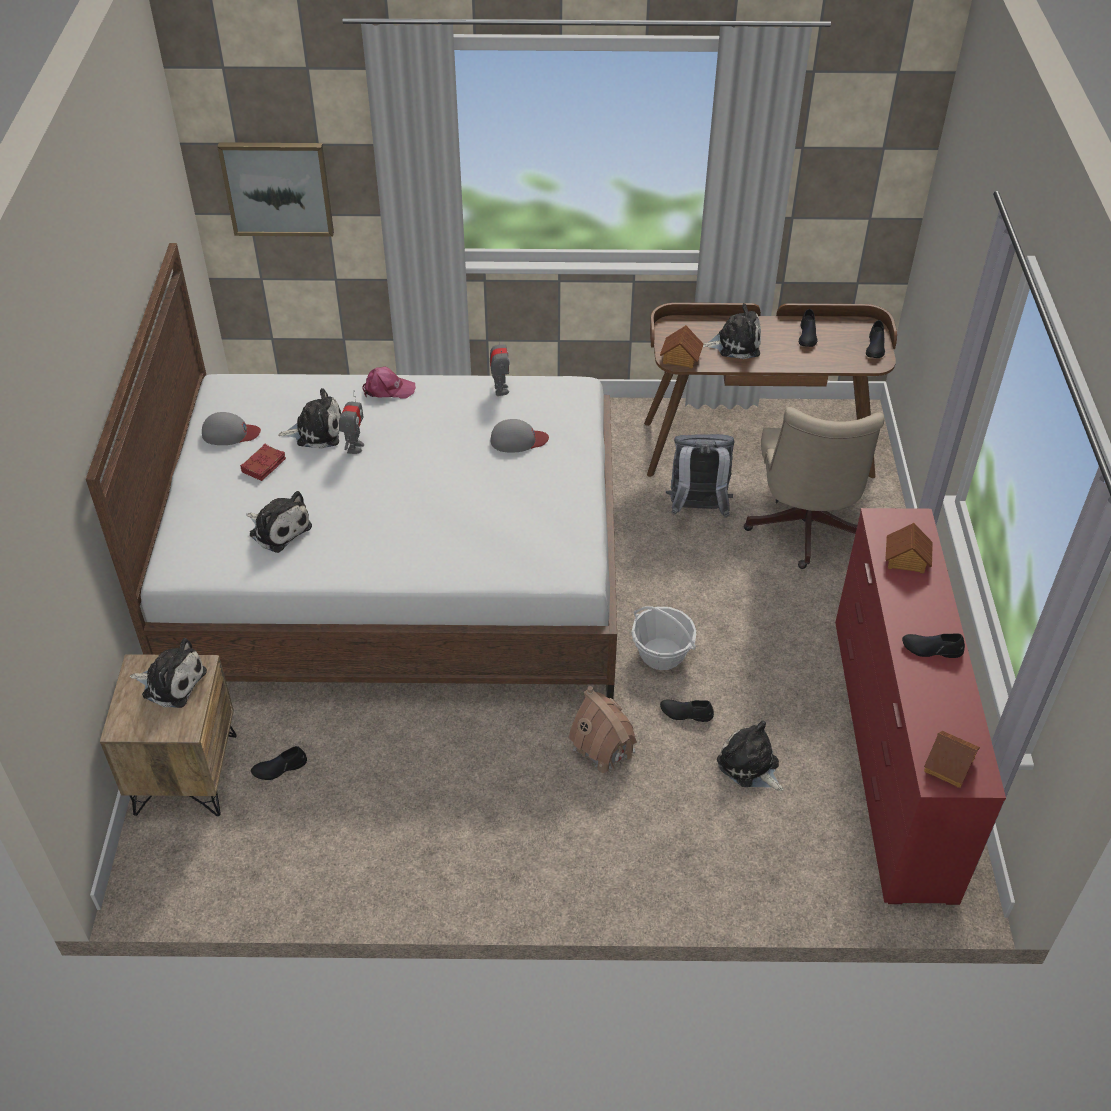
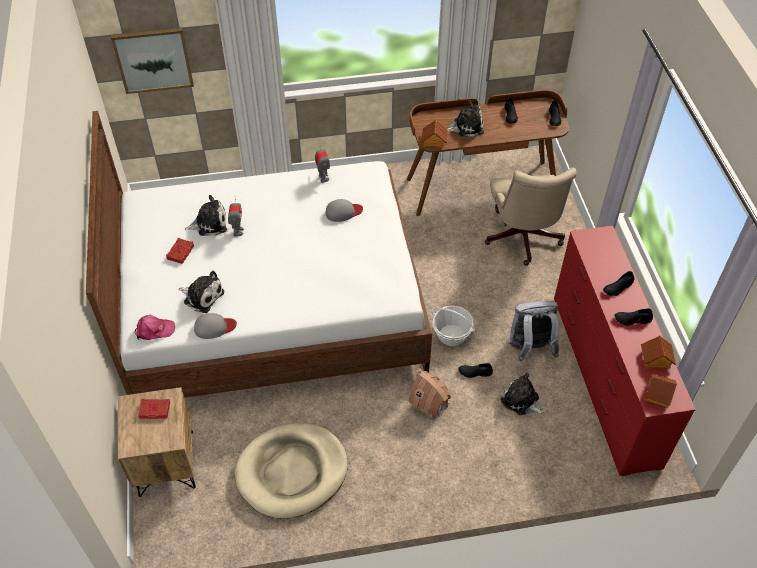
camera: 10 degrees left, 5 degrees up
(171, 682) = (154, 410): plush toy -> red book
(230, 433) = (152, 232): grey cap -> grey cap (214, 327)
(279, 768) = (226, 449): black shoe -> black shoe (618, 287)
(370, 816) = (292, 472): none -> beige dog bed
(388, 389) = (249, 187): pink cap -> pink cap (154, 330)
(697, 509) = (452, 234): grey backpack -> grey backpack (530, 349)
(906, 559) = (605, 262): toy house -> toy house (656, 359)

